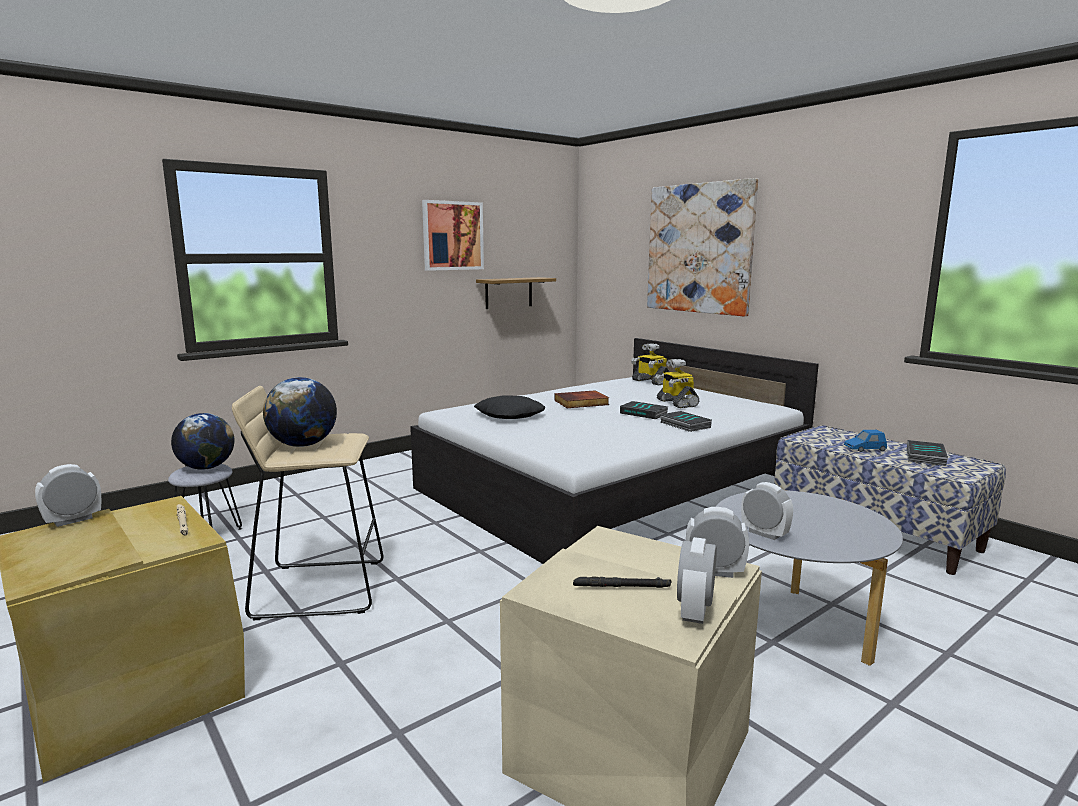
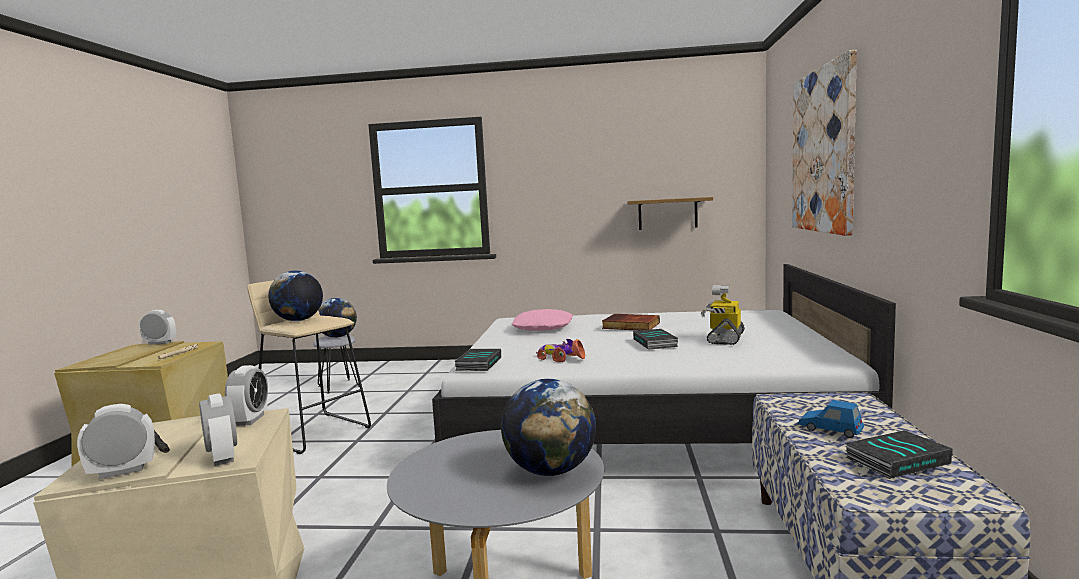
camera: 45 degrees right, 5 degrees down
(452, 236) = (601, 160): picture -> none
(509, 415) = (542, 328): black pillow -> pink pillow
(616, 437) = (561, 358): none -> toy car
(650, 382) = (770, 316): toy robot -> none
(684, 425) = (658, 359): book -> book (478, 364)
(764, 533) = (428, 465): alarm clock -> alarm clock (250, 420)
(831, 511) = (551, 471): none -> globe

